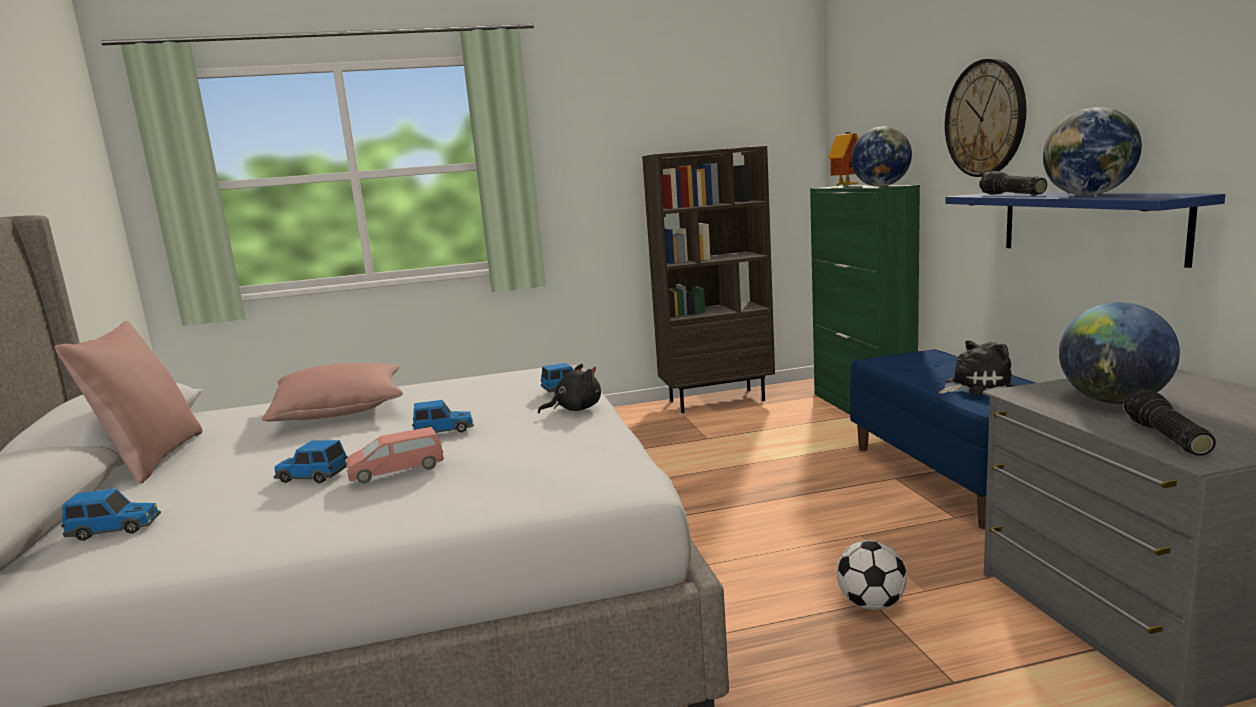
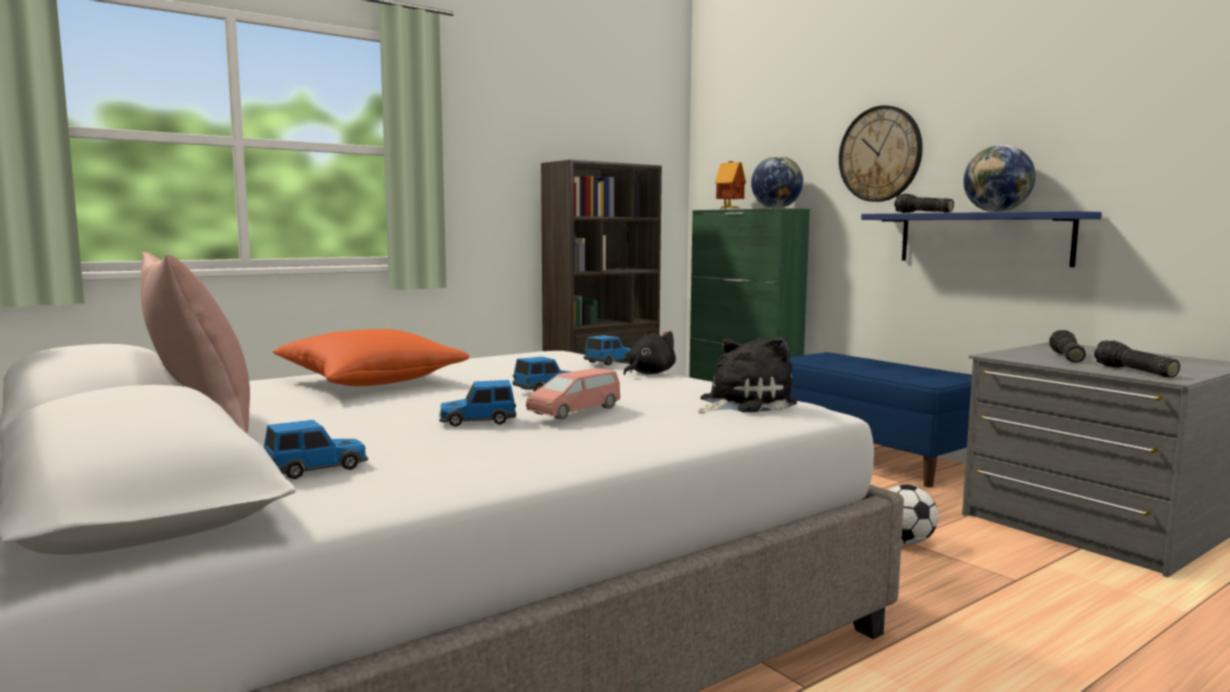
camera: 25 degrees left, 5 degrees down
(340, 410) = (371, 382): pink pillow -> orange pillow
(975, 386) = (897, 372): plush toy -> plush toy (741, 403)
(1113, 401) = (1065, 357): globe -> flashlight

